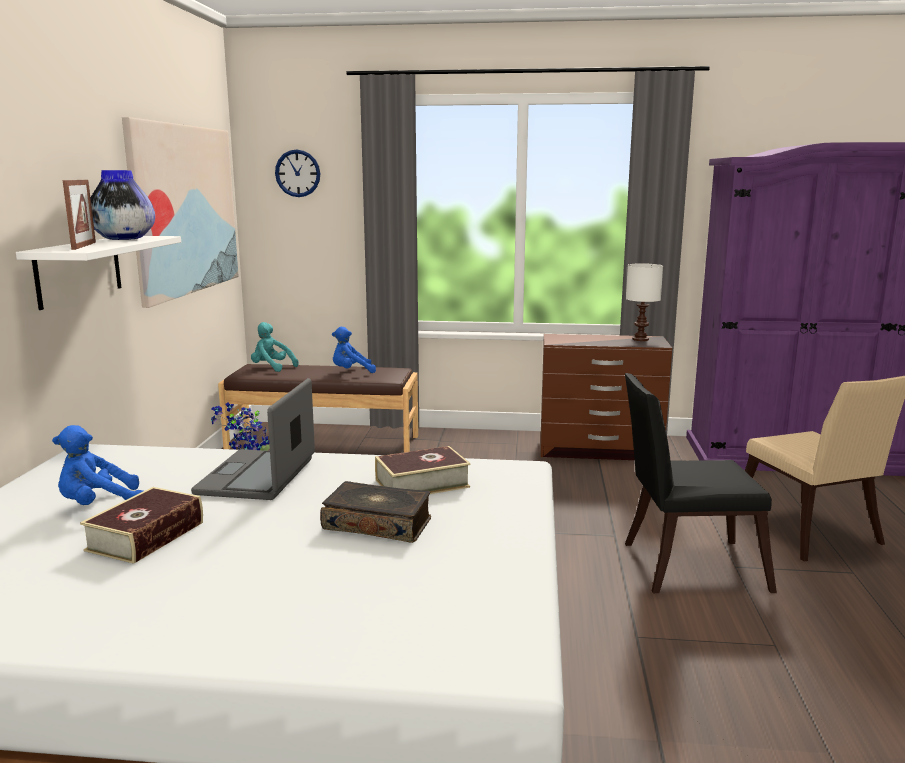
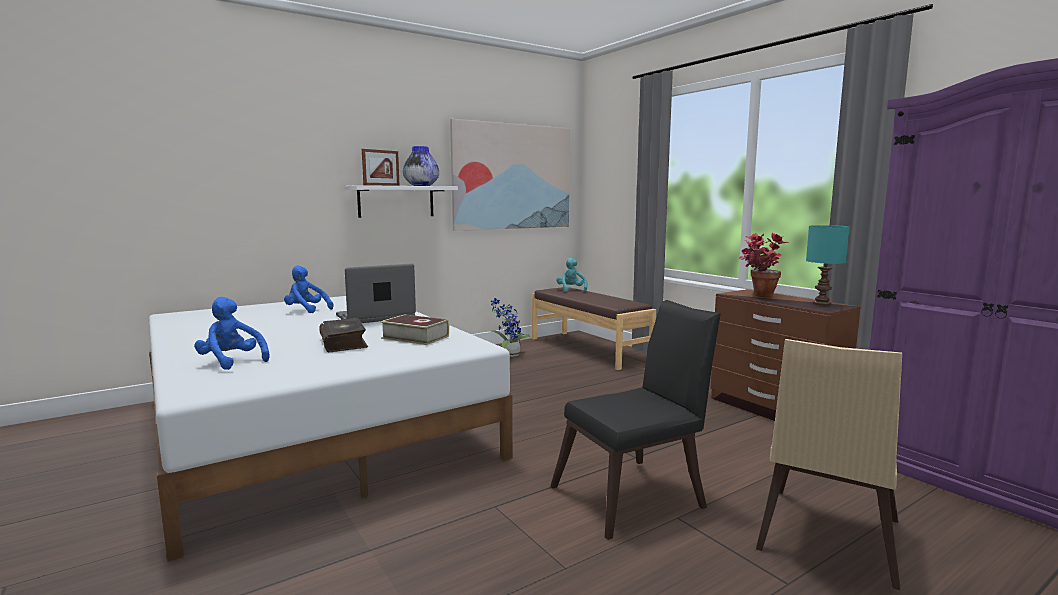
camera: 50 degrees right, 5 degrees down
(146, 536) = (281, 322): book -> none
(297, 173) = (610, 155): wall clock -> none
(351, 372) = (606, 299): blue plush toy -> blue plush toy (231, 362)
(582, 341) = (758, 296): none -> potted plant
(639, 339) = (821, 304): white table lamp -> turquoise table lamp
(684, 566) = (636, 495): black chair -> black chair turned 105 degrees clockwise

